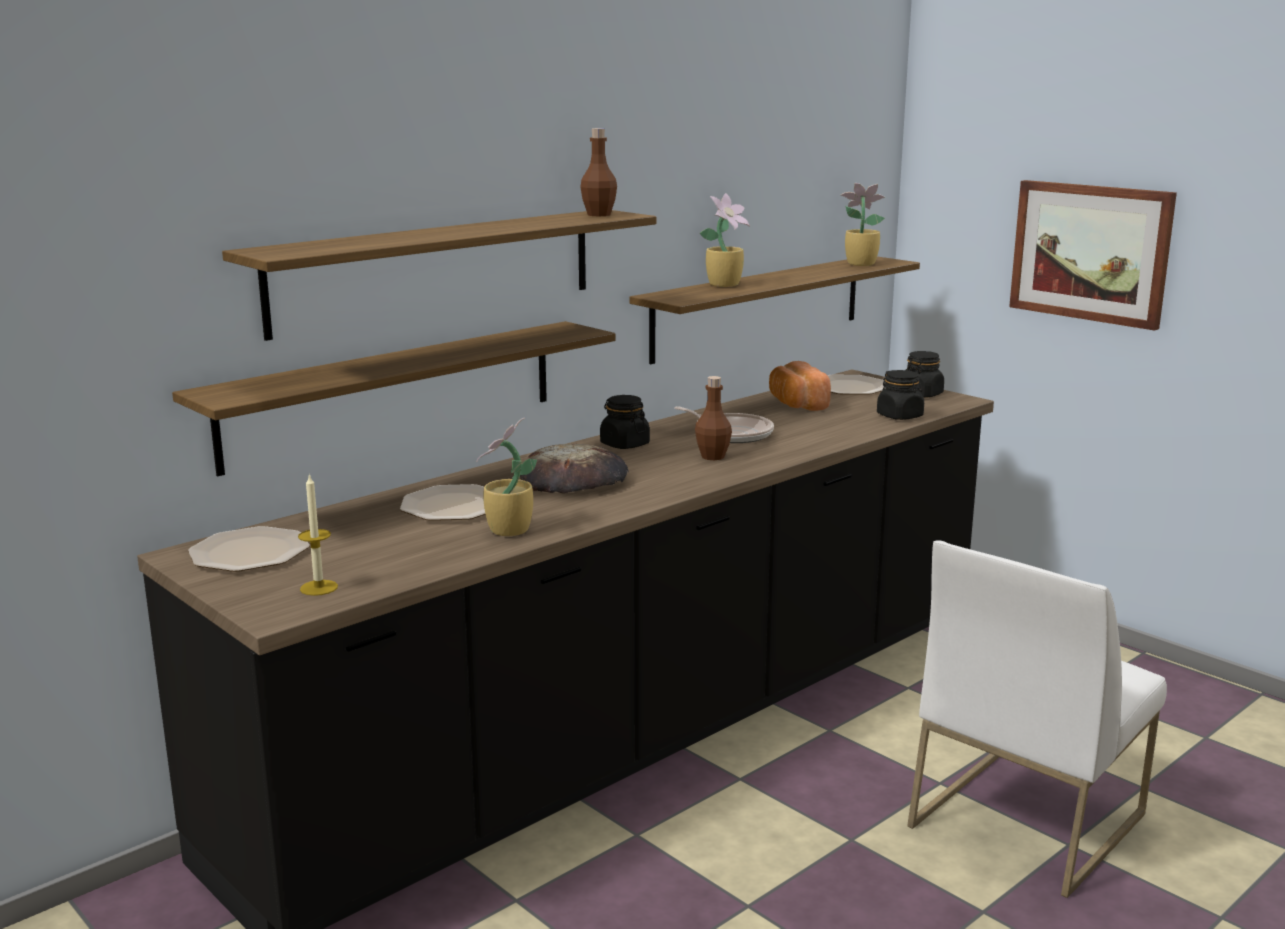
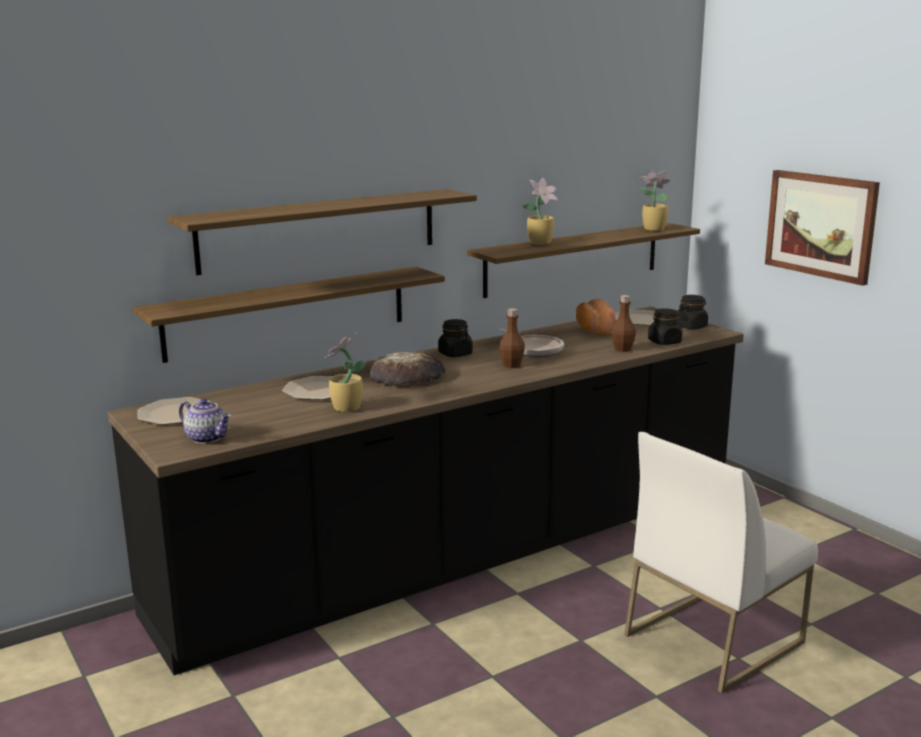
camera: 10 degrees right, 0 degrees up
(319, 588) = (208, 438): candle -> teapot
(599, 215) = (437, 193): brown bottle -> brown bottle (622, 349)

